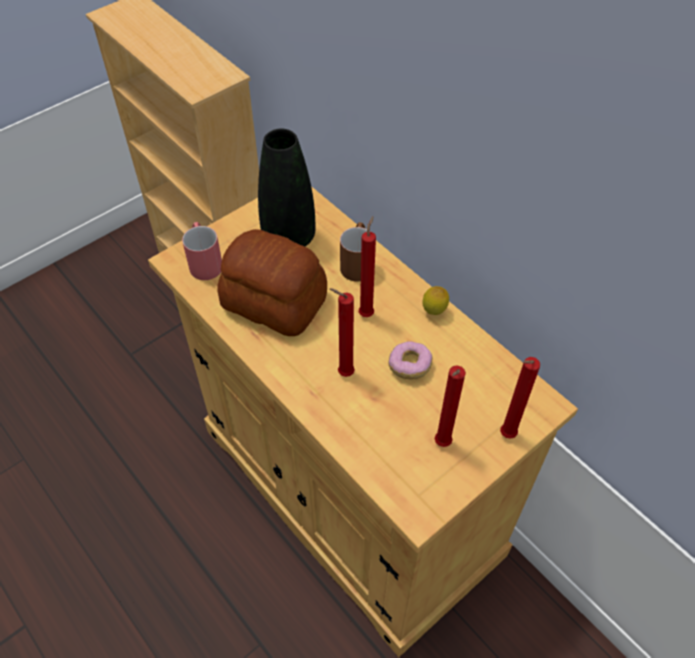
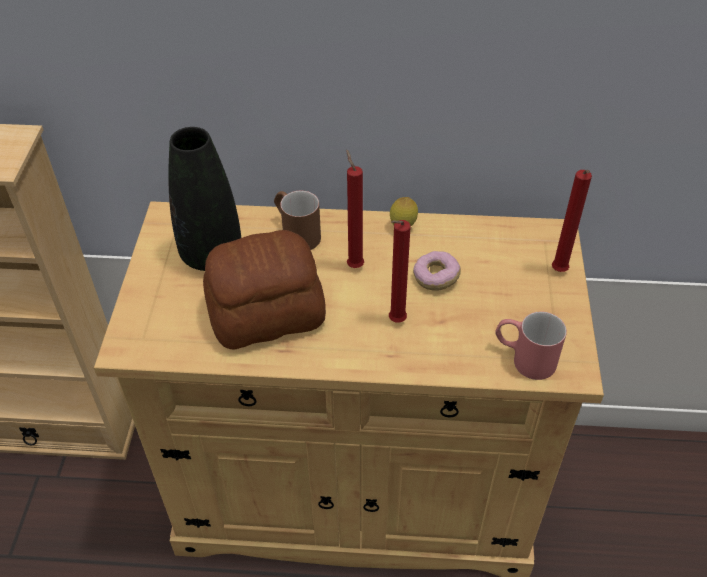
camera: 45 degrees left, 5 degrees down
(204, 261) = (156, 328): red mug -> red mug (524, 358)
(441, 445) = (528, 313): red candle -> none

